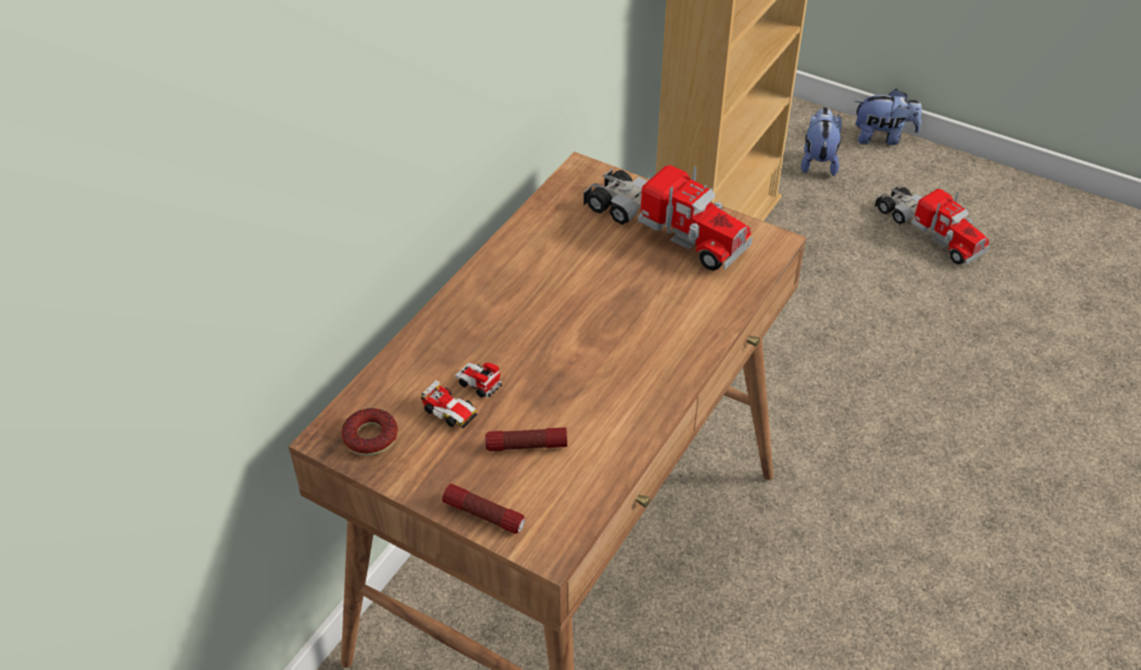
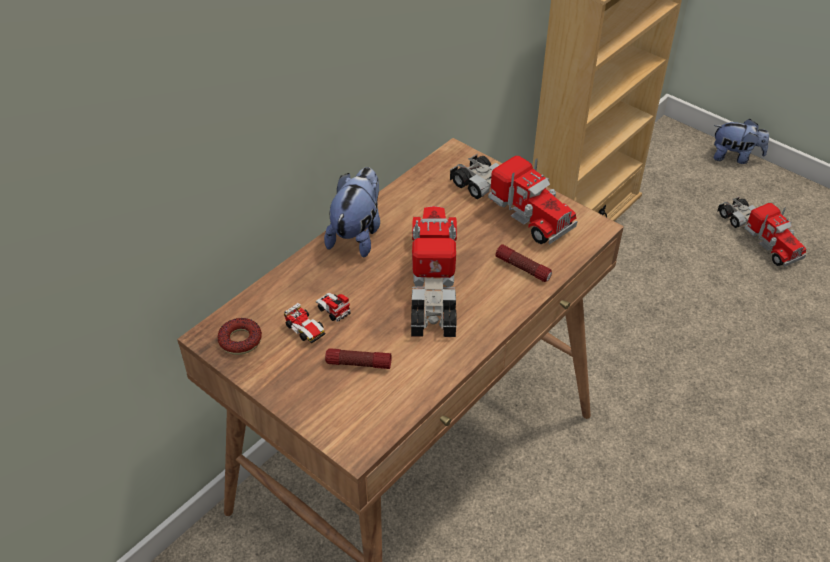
camera: 10 degrees right, 0 degrees up
(484, 515) = (312, 414): flashlight -> flashlight (523, 268)
(594, 333) = (434, 282): none -> toy truck
(818, 161) = (678, 170): plush toy -> plush toy (357, 234)

